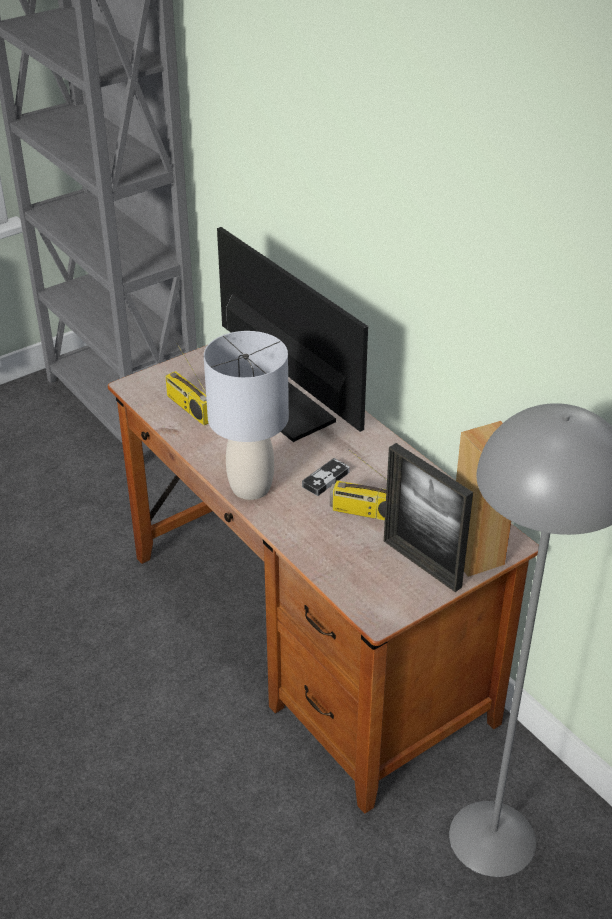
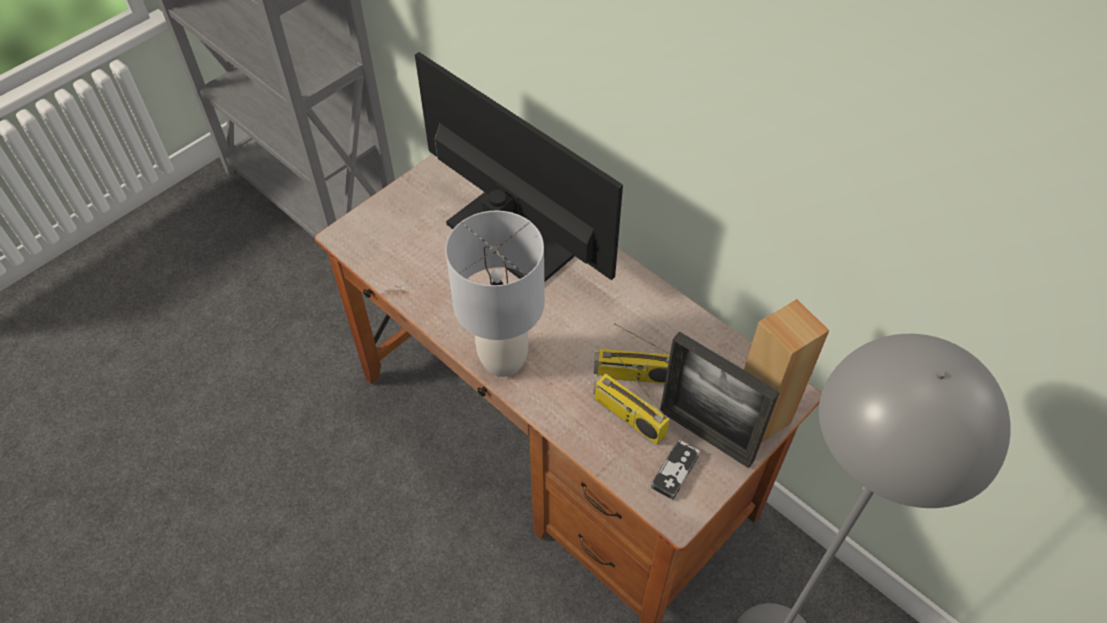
camera: 10 degrees left, 15 degrees up
(188, 408) = (411, 258): radio -> radio (627, 416)
(326, 479) = (581, 336): game controller -> game controller (675, 471)

